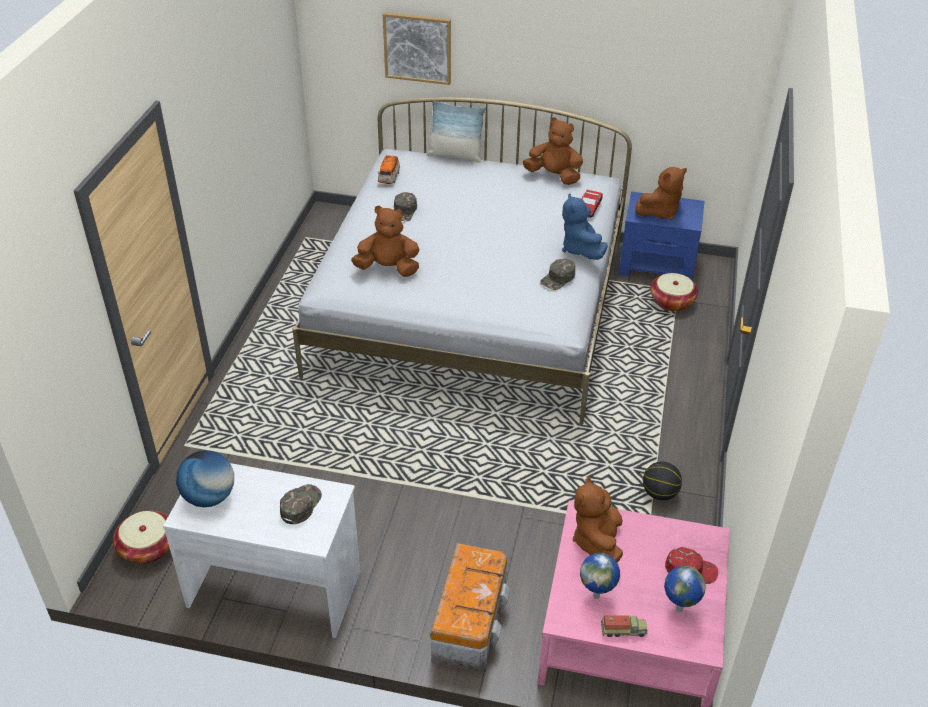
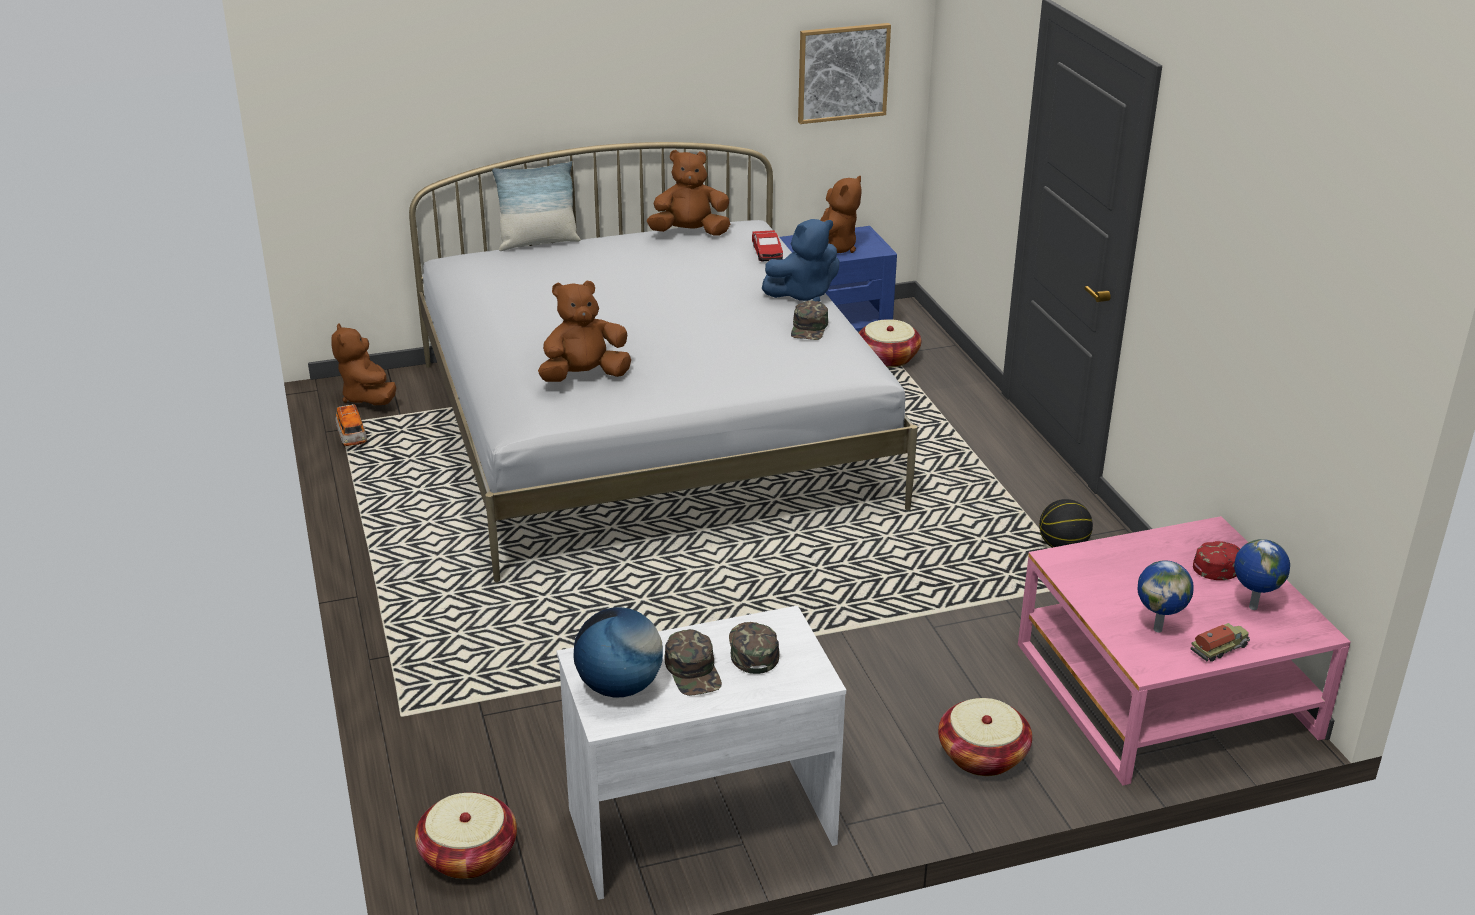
camera: 30 degrees left, 10 degrees down
(389, 177) = (475, 284): toy car -> toy car (352, 437)
(404, 211) = (537, 313): green cap -> green cap (693, 671)
(417, 48) = (461, 94): picture -> picture (842, 72)
(470, 620) = (982, 755): storage box -> basket
(580, 249) = (803, 294): blue plush toy -> blue plush toy turned 75 degrees counterclockwise
(597, 542) = (1103, 579): brown plush toy -> brown plush toy (368, 398)

